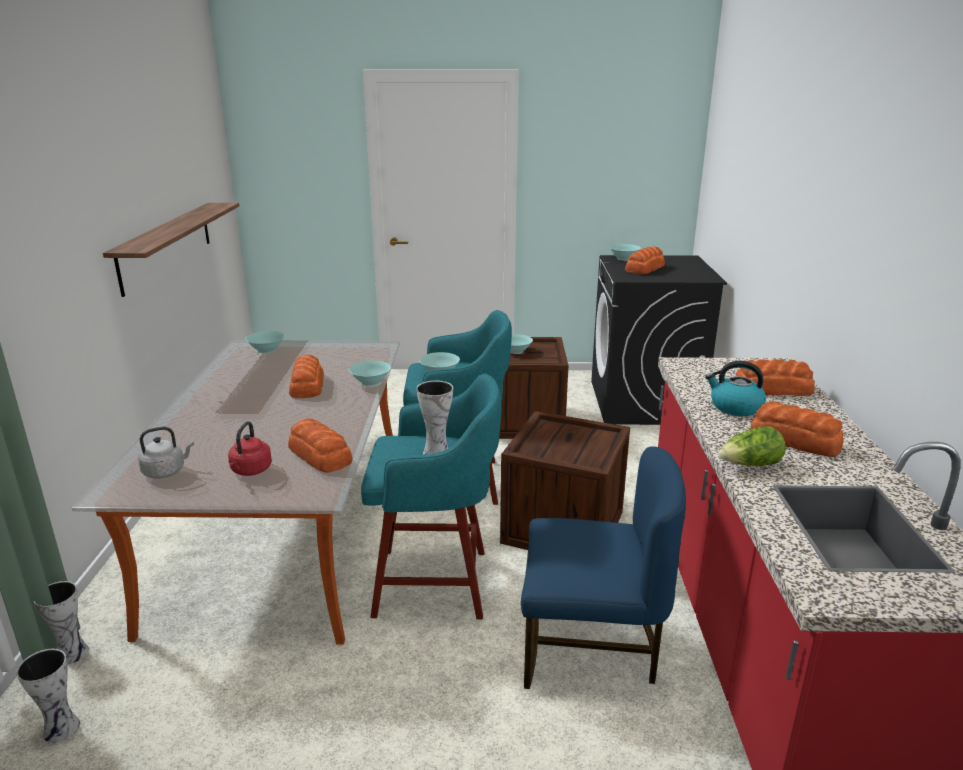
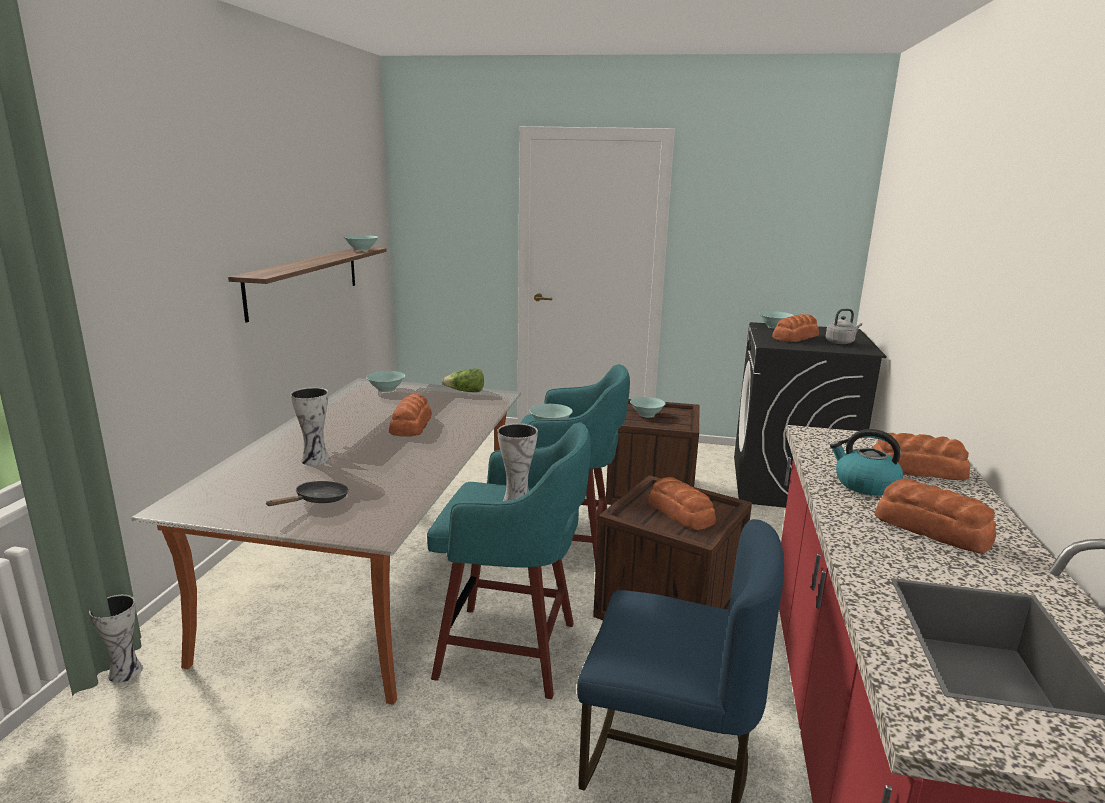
camera: 10 degrees right, 5 degrees down
(63, 728) = (85, 750): vase -> vase (317, 459)
(166, 471) = (237, 492): grey kettle -> grey kettle (841, 342)
(250, 471) = (317, 501): red kettle -> black frying pan
(320, 455) = (394, 493): bread -> bread (681, 513)
(371, 382) = (476, 427): turquoise bowl -> turquoise bowl (362, 249)
(750, 465) = (867, 551): lettuce -> lettuce (465, 392)

